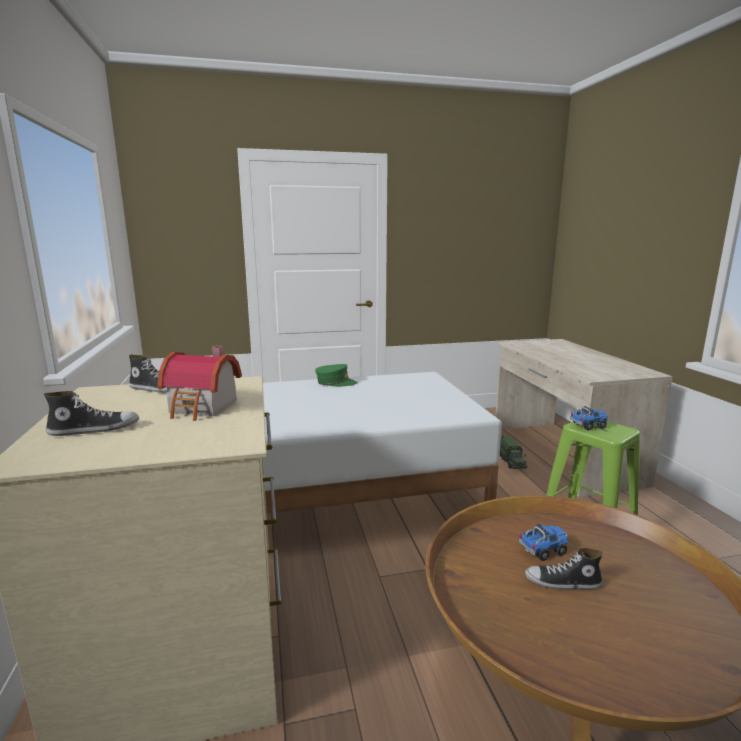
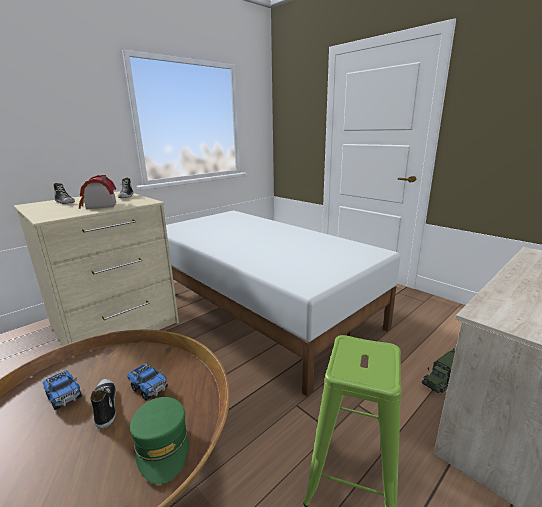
camera: 60 degrees right, 5 degrees up
(335, 382) = (306, 234): green cap -> green cap (162, 445)
(588, 426) = (358, 350): toy truck -> toy truck (64, 397)

